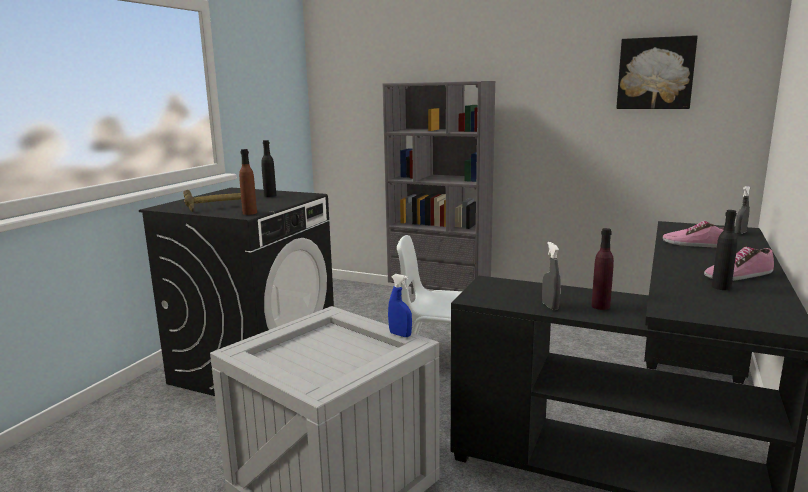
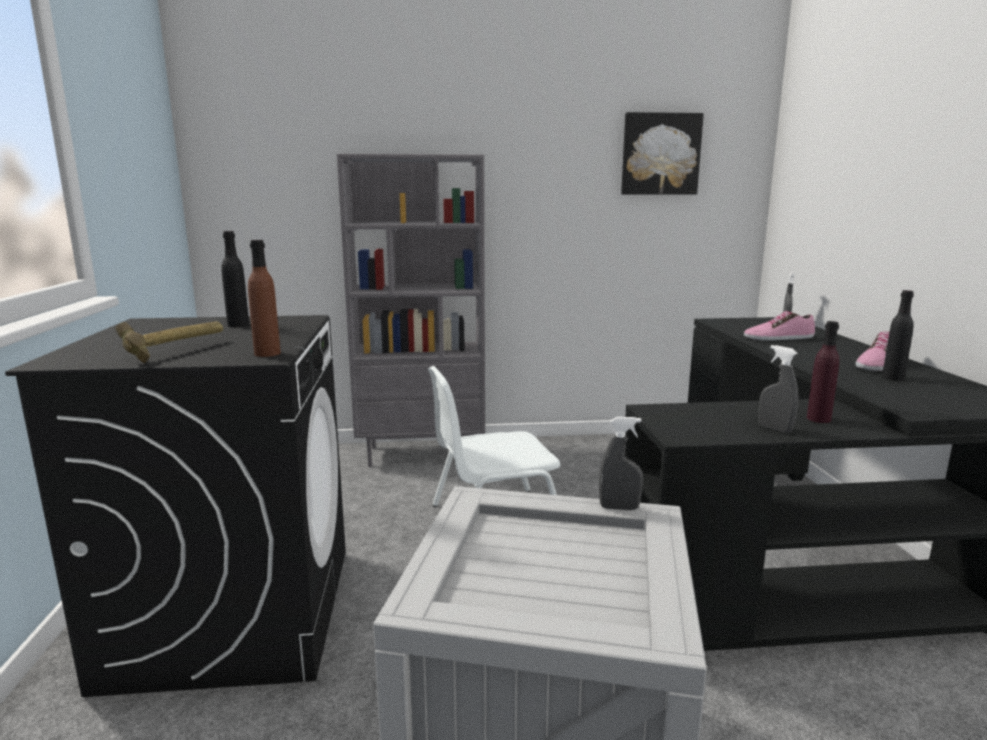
camera: 30 degrees left, 0 degrees up
(400, 334) = (619, 508): blue spray bottle -> grey spray bottle

